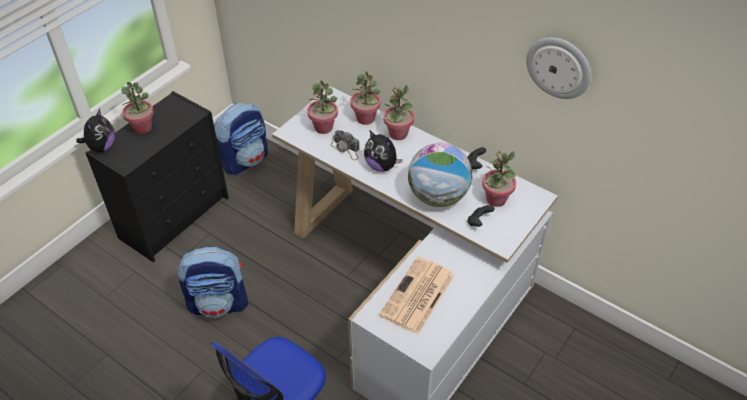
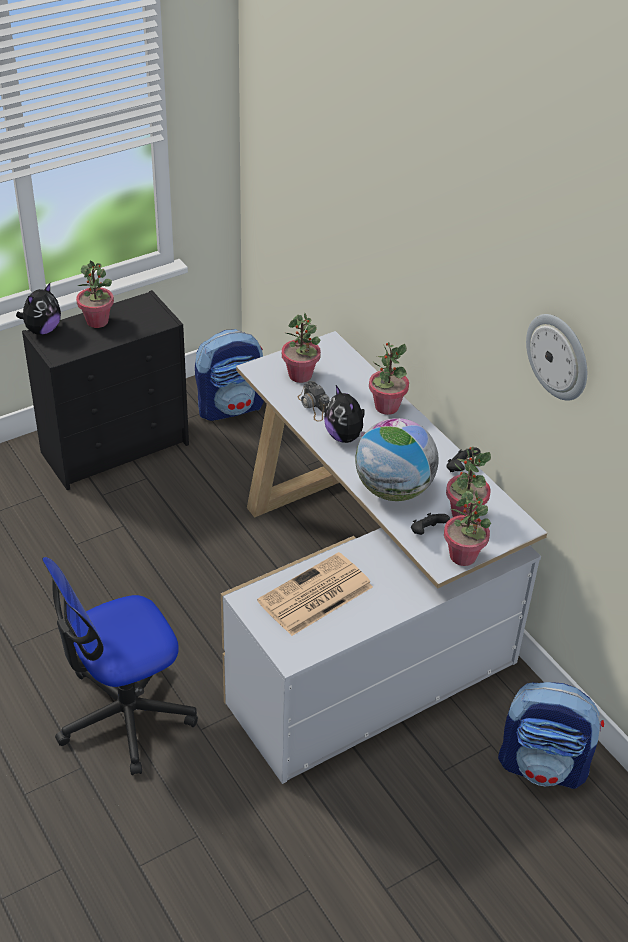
camera: 20 degrees right, 5 degrees down
(219, 303) = (119, 558): backpack -> backpack (543, 765)
(365, 118) = (357, 379): potted plant -> potted plant (463, 556)

